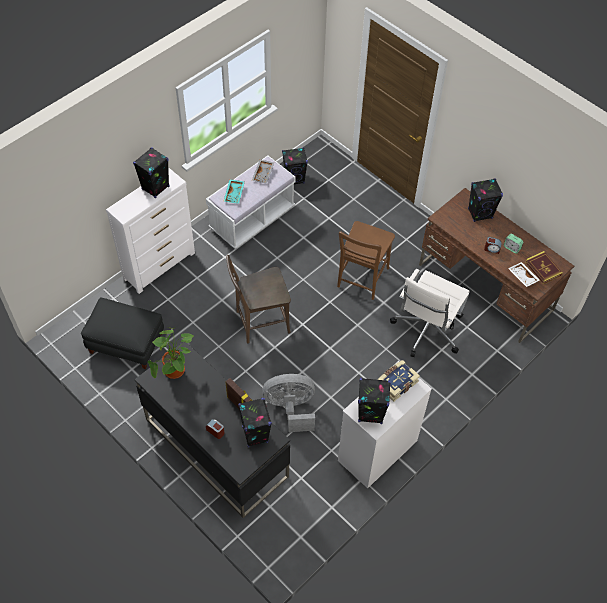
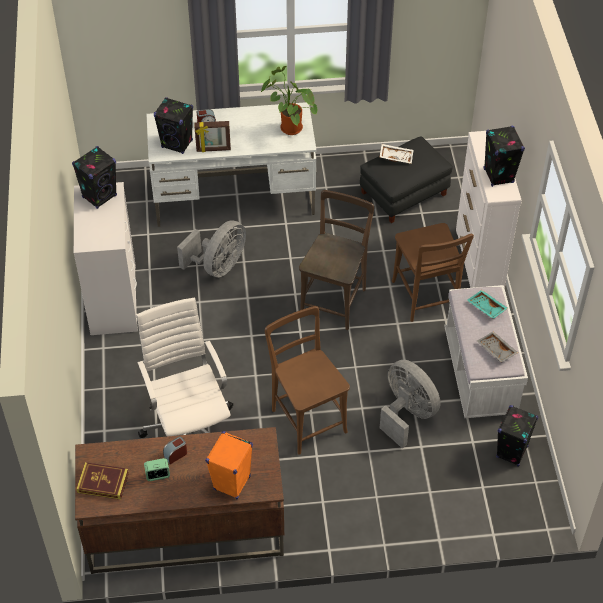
camera: 130 degrees right, 5 degrees down
(216, 275) = (426, 299): none -> brown chair
(216, 447) = (235, 197): black desk -> white desk
(313, 236) = (407, 414): none -> grey fan
(396, 383) = (106, 232): book -> none
(480, 213) = (232, 483): black speaker -> orange speaker
(522, 277) = (114, 453): white tray -> white tray (396, 156)

